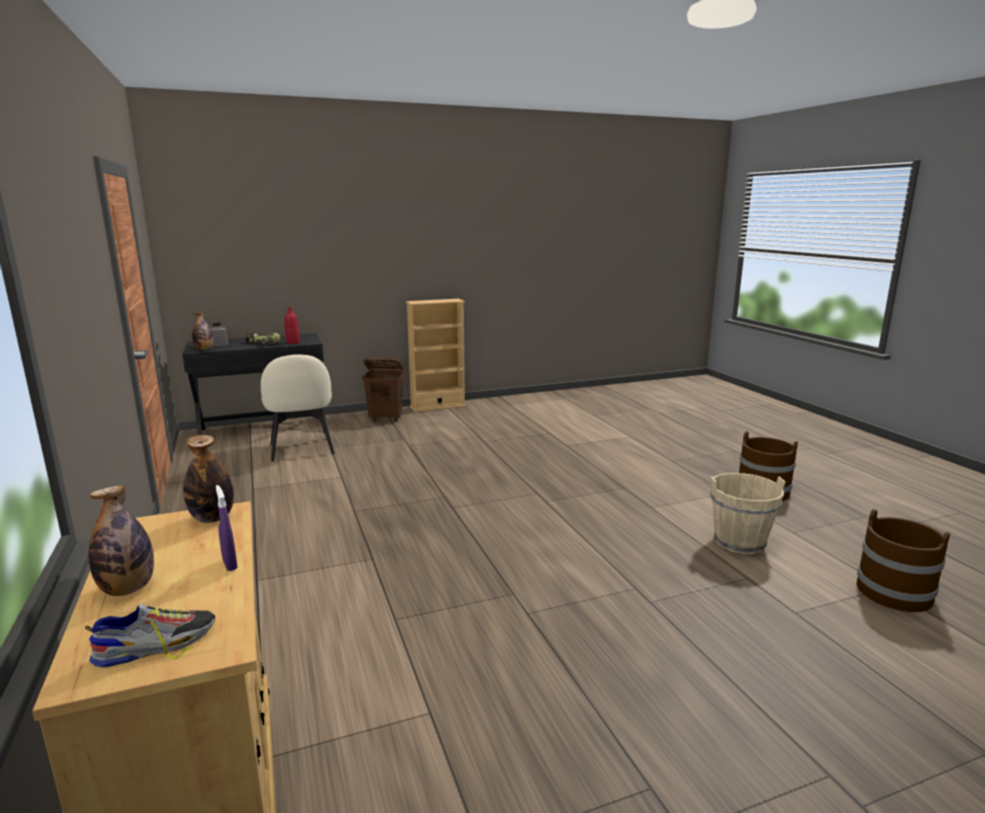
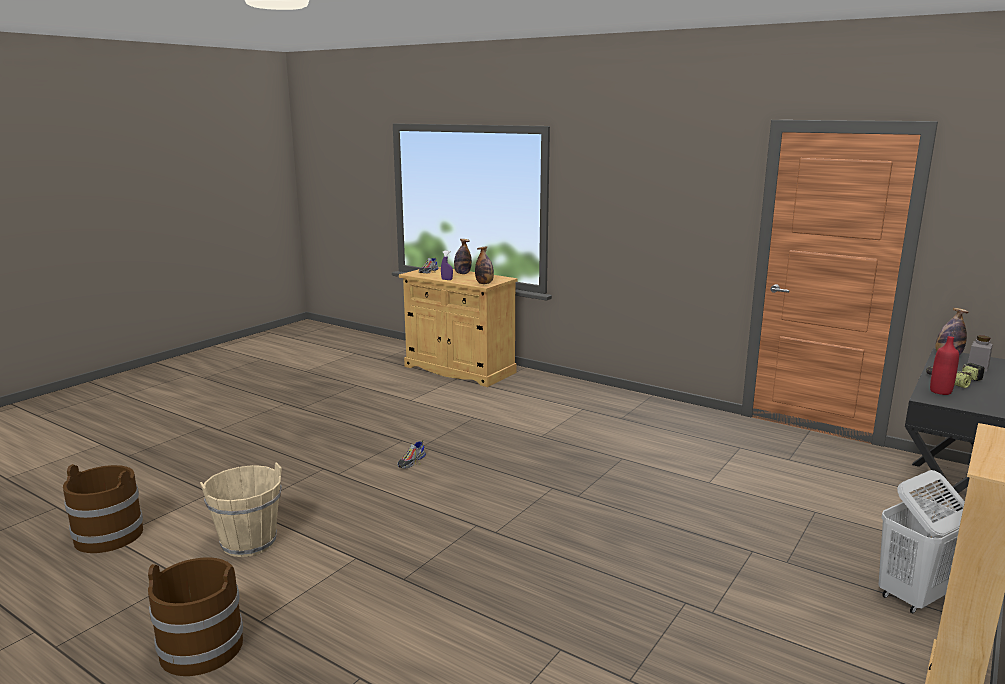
camera: 145 degrees right, 0 degrees up
(302, 450) = (829, 497): beige chair -> none
(386, 419) = (911, 597): brown laundry basket -> white laundry basket
(544, 575) = (411, 462): none -> shoe

